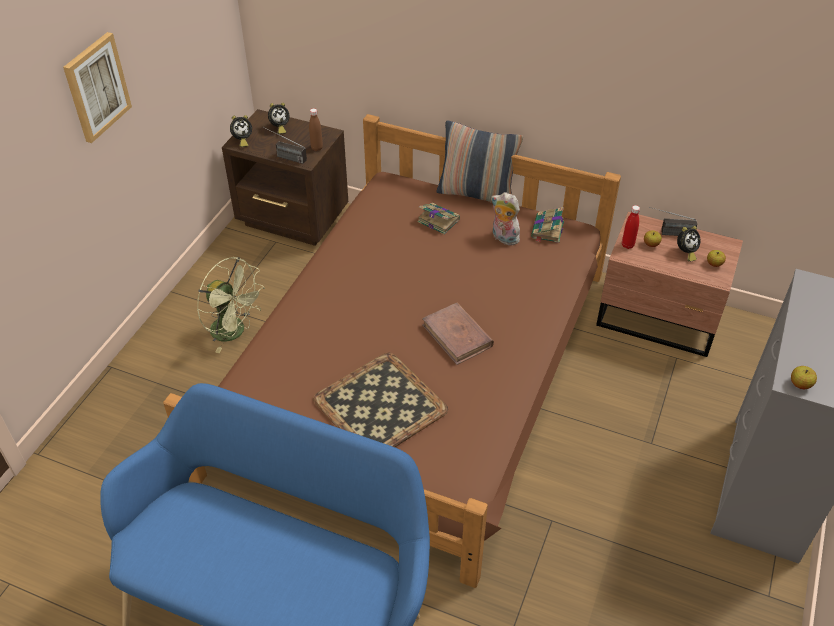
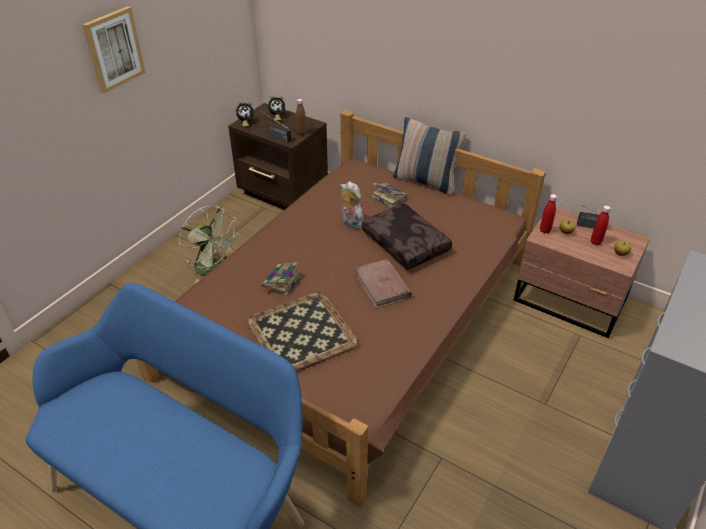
camera: 10 degrees right, 5 degrees down
(473, 278) = (406, 243): none -> brown pillow
(503, 238) = (440, 216): plush toy -> plush toy (350, 223)
(547, 230) = (478, 214): book -> book (281, 283)
(685, 253) = (595, 242): alarm clock -> red bottle
(800, 384) = (679, 349): apple -> none

